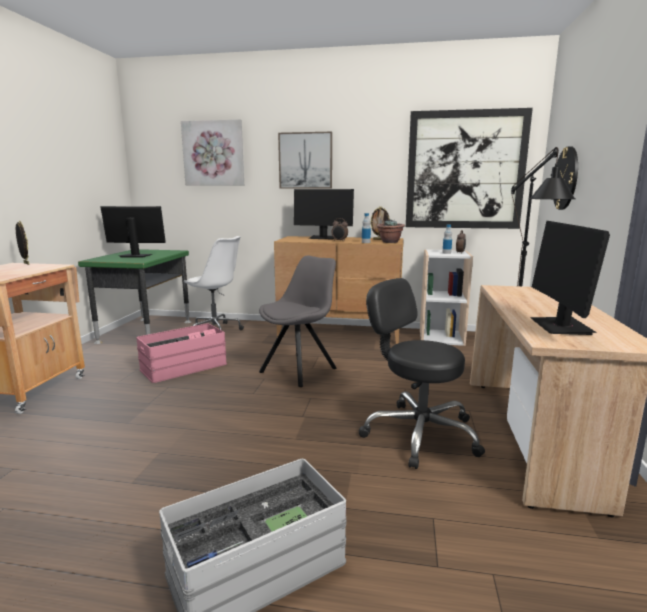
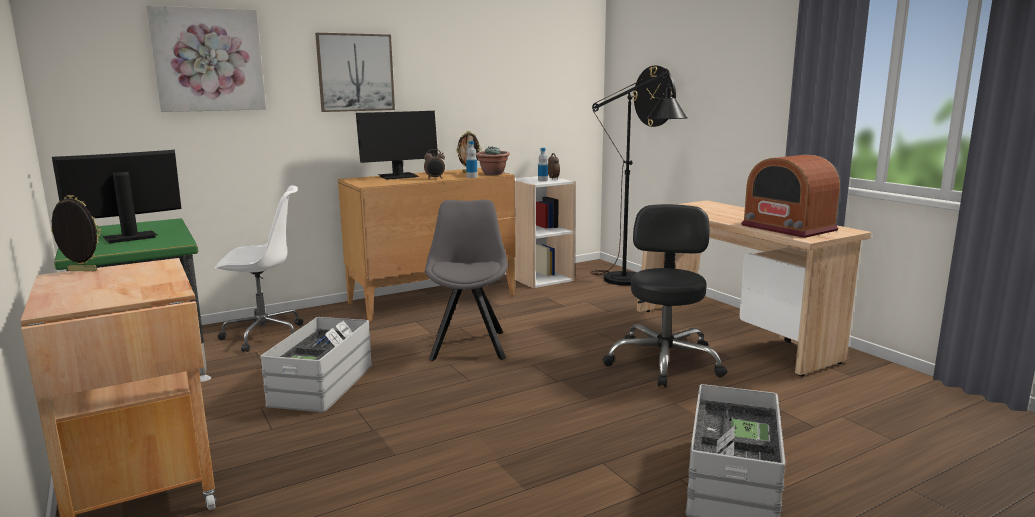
camera: 40 degrees left, 0 degrees up
(183, 366) = (321, 384): pink storage box -> grey storage box
(415, 432) = (664, 359): black office chair -> black office chair turned 105 degrees clockwise
(465, 170) = (537, 85): picture -> none
(560, 326) = (788, 228): monitor -> radio

